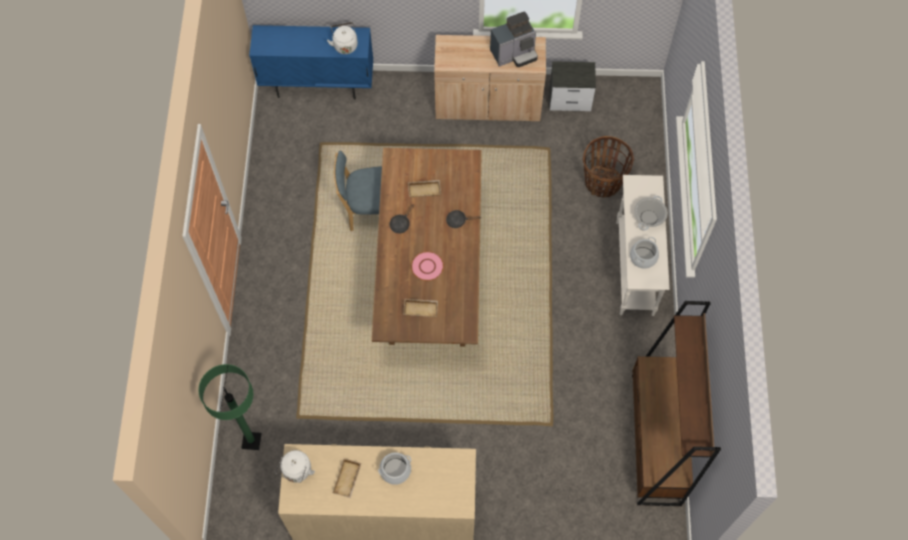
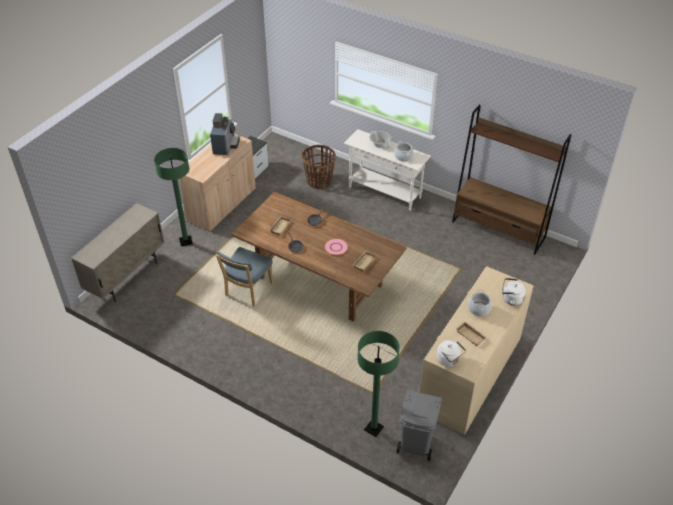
camera: 60 degrees left, 20 degrees down
(254, 494) = (416, 444): none -> grey trash can
(318, 85) = (127, 277): blue cabinet -> beige cabinet
(345, 44) = (137, 219): white kettle -> white kettle (511, 299)
(405, 105) = (185, 241): none -> green floor lamp

